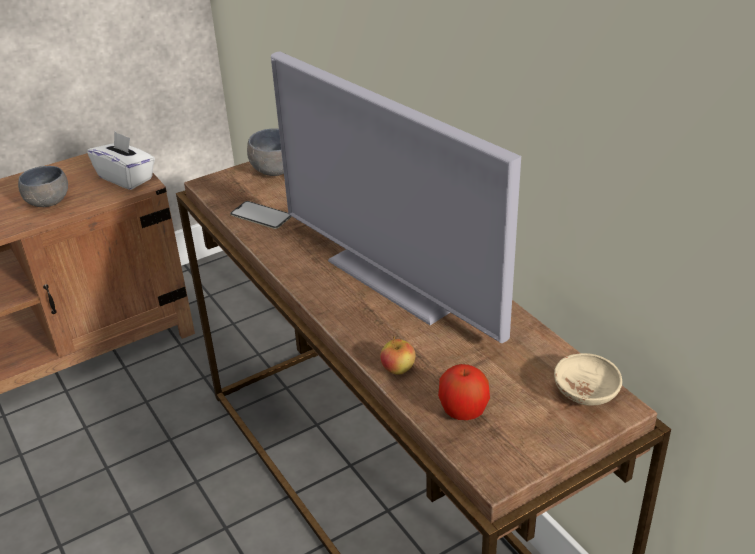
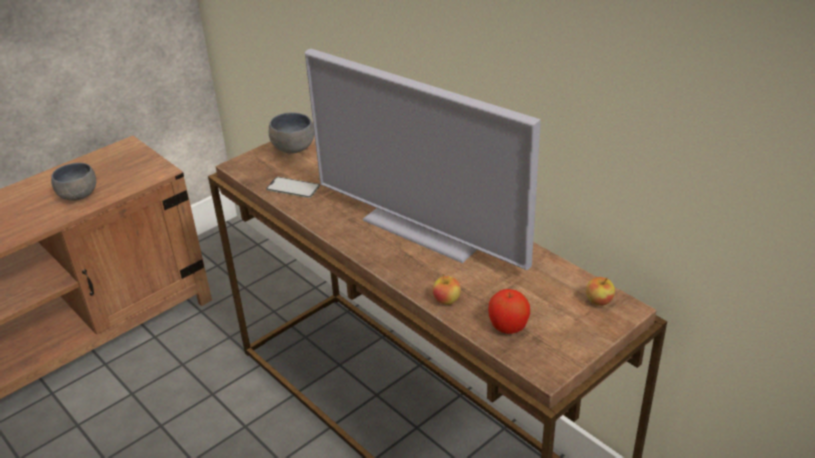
camera: 10 degrees left, 0 degrees up
(126, 178) = (145, 167): white tissue box -> none
(585, 393) = (599, 301): beige bowl -> apple

